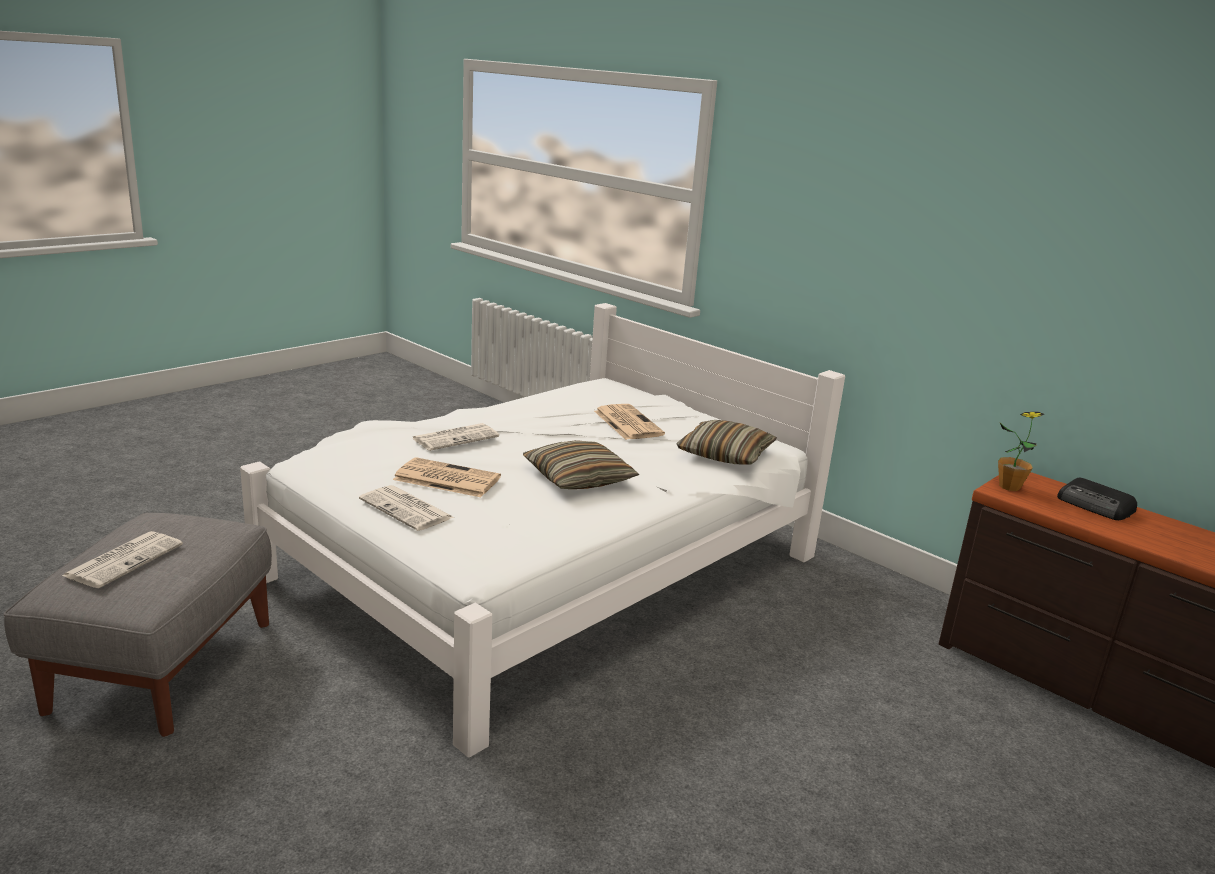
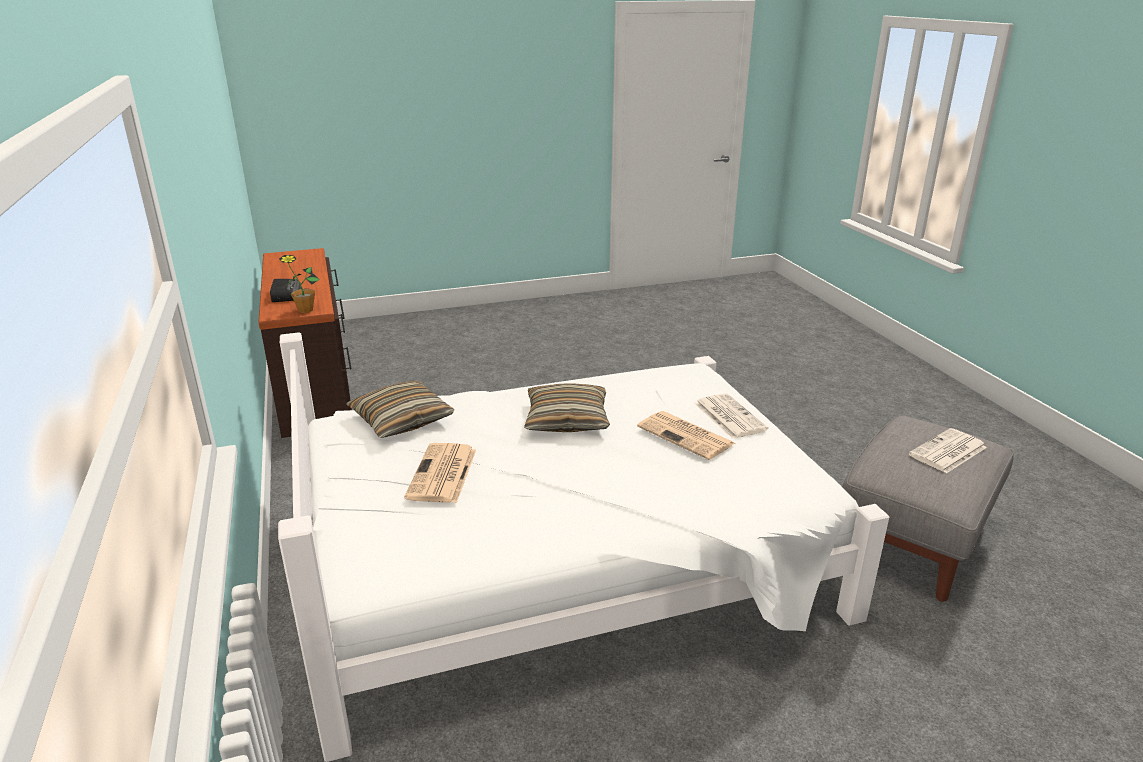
camera: 150 degrees left, 5 degrees up
(456, 437) = (652, 485): newspaper -> none

